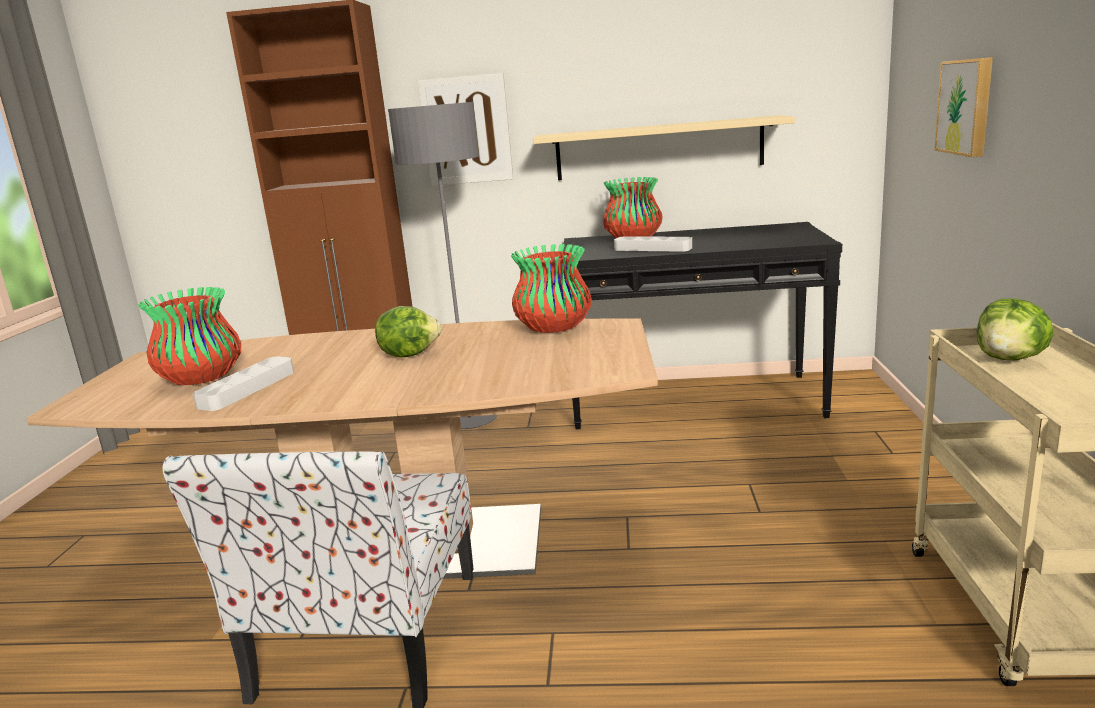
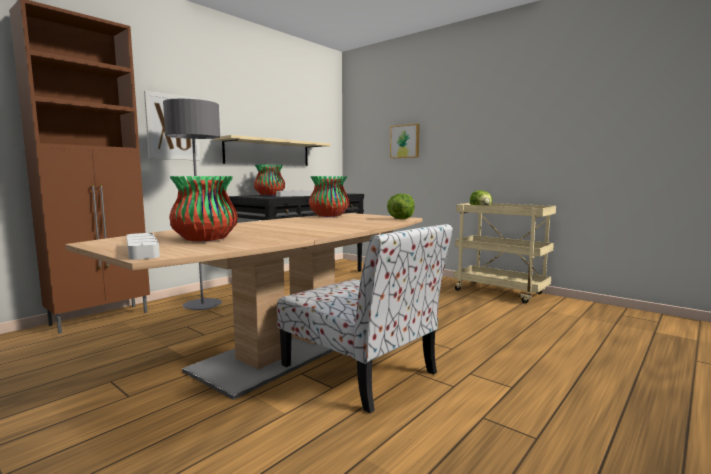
camera: 55 degrees left, 10 degrees down
(247, 389) = (262, 237): grey tray -> grey tray (142, 251)
(409, 354) = (298, 224): lettuce -> lettuce (400, 219)

